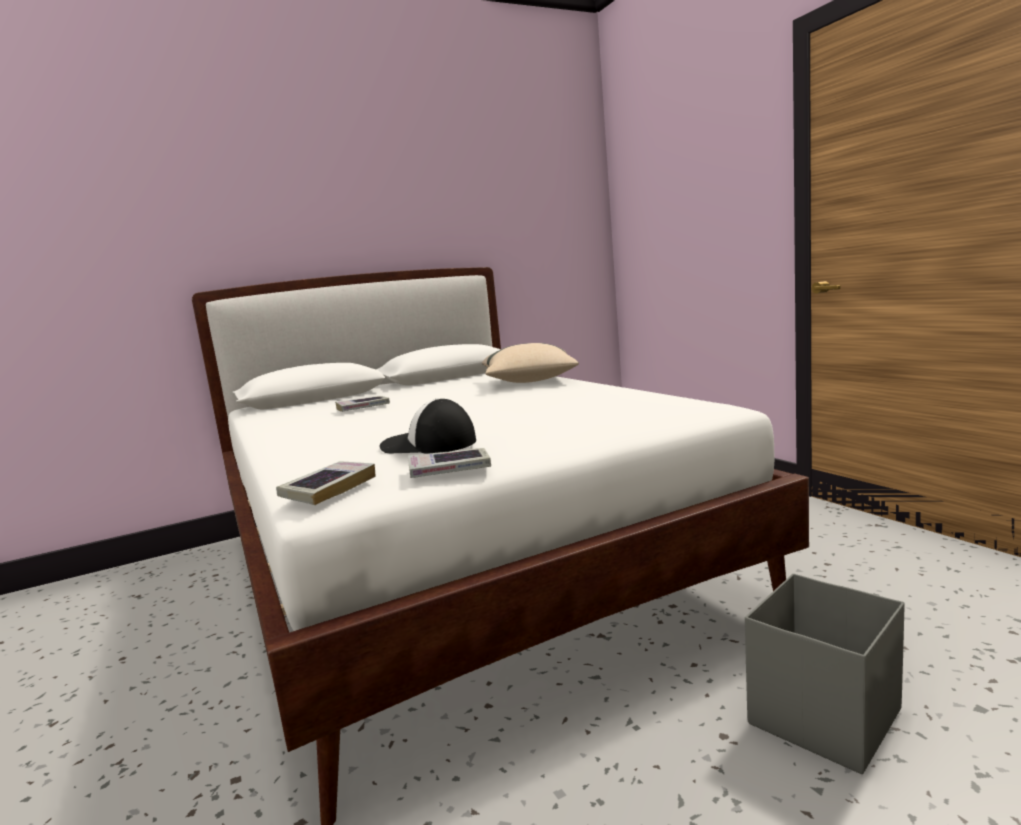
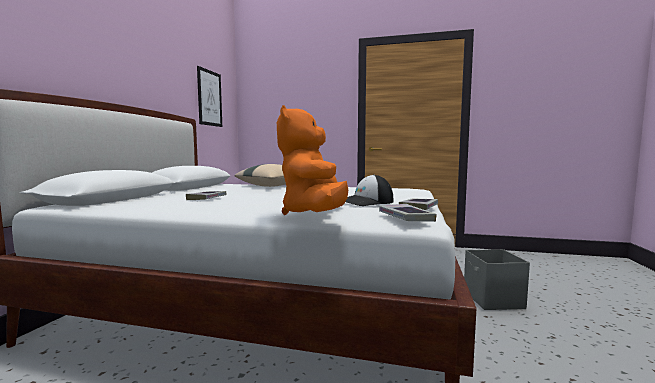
camera: 50 degrees left, 5 degrees down
(308, 460) = (315, 215): none -> orange plush toy
(535, 222) = (209, 98): none -> picture

